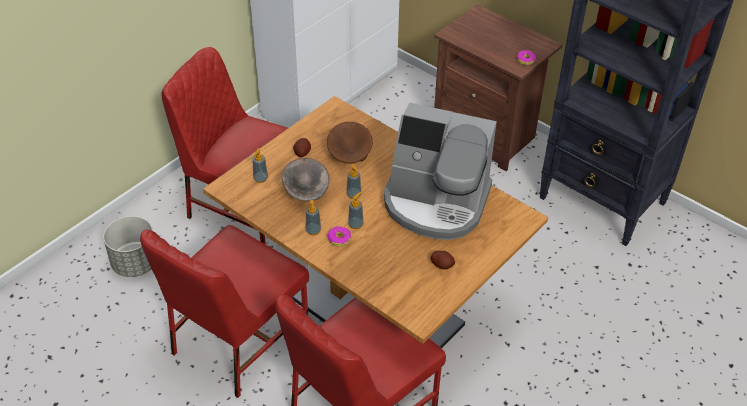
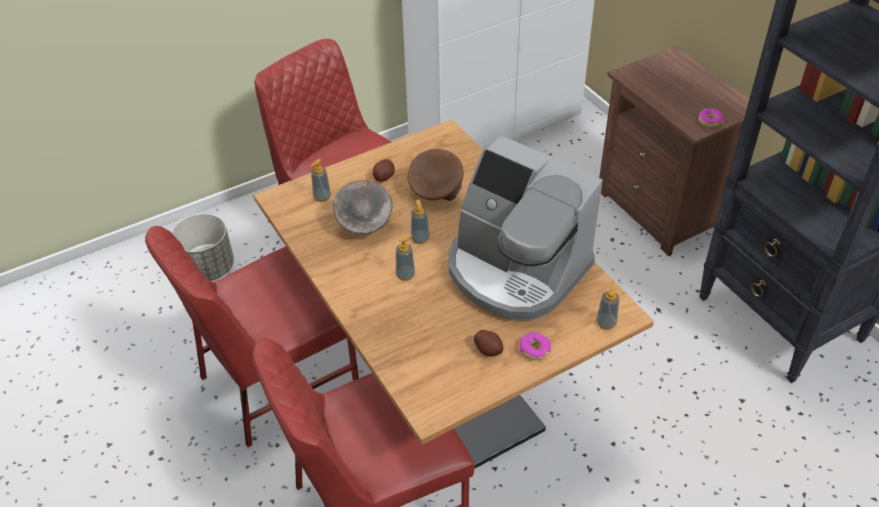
camera: 20 degrees right, 0 degrees up
(313, 230) = (352, 270): soap dispenser -> soap dispenser (606, 323)
(339, 239) = (377, 287): donut -> donut (534, 349)

